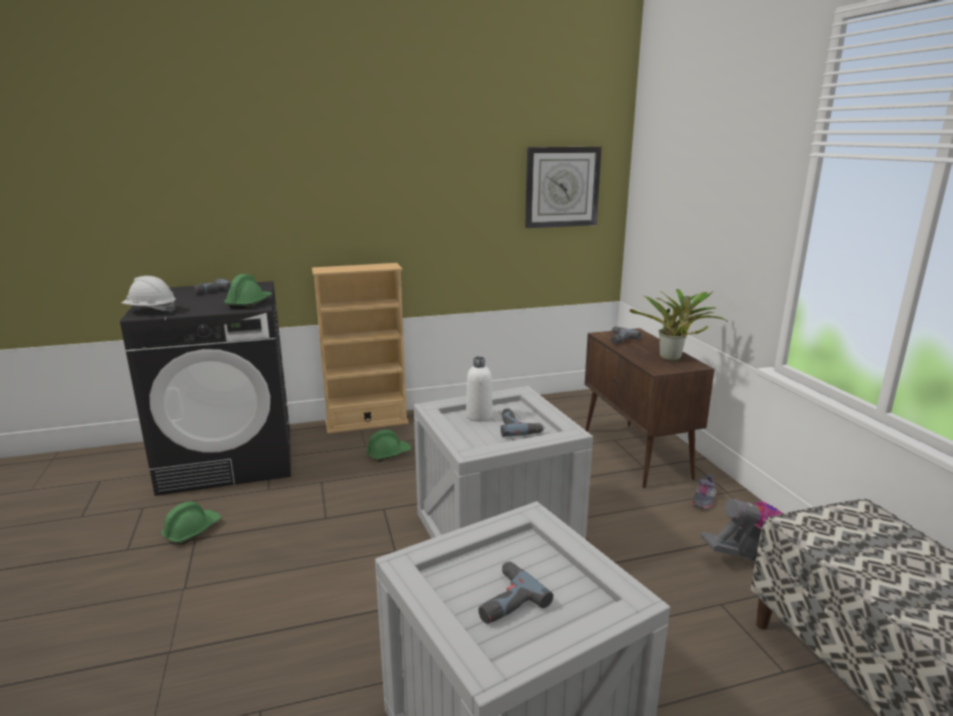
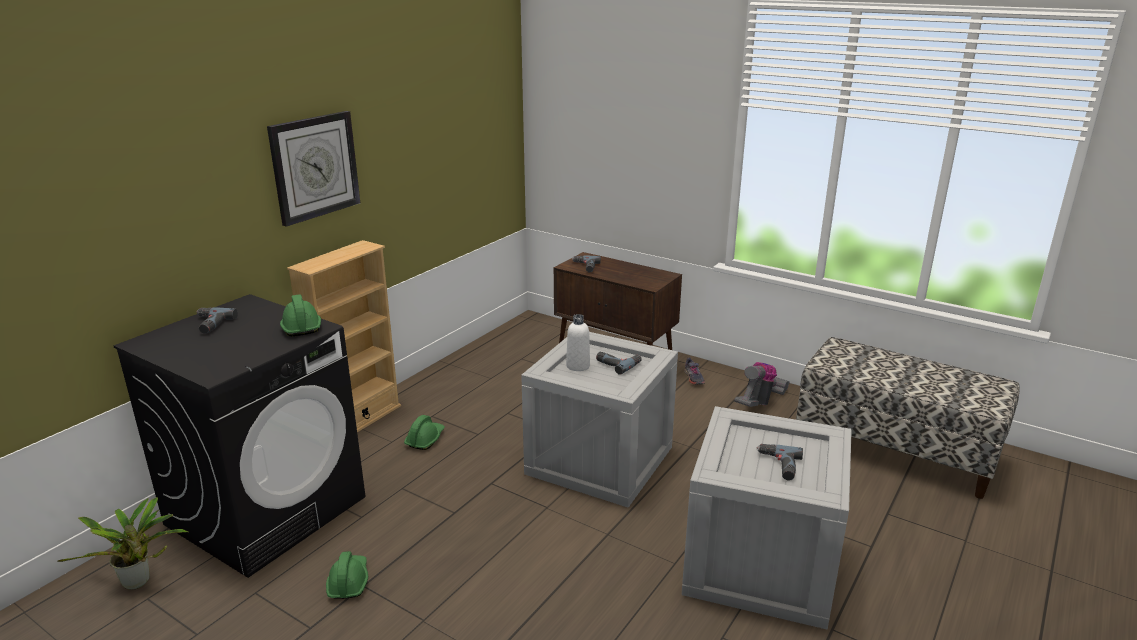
camera: 40 degrees left, 5 degrees up
(151, 311) = (213, 367): white hard hat -> none
(562, 187) = (479, 129): wall clock -> wall clock (314, 167)
(672, 359) = (647, 274): potted plant -> potted plant (140, 583)

